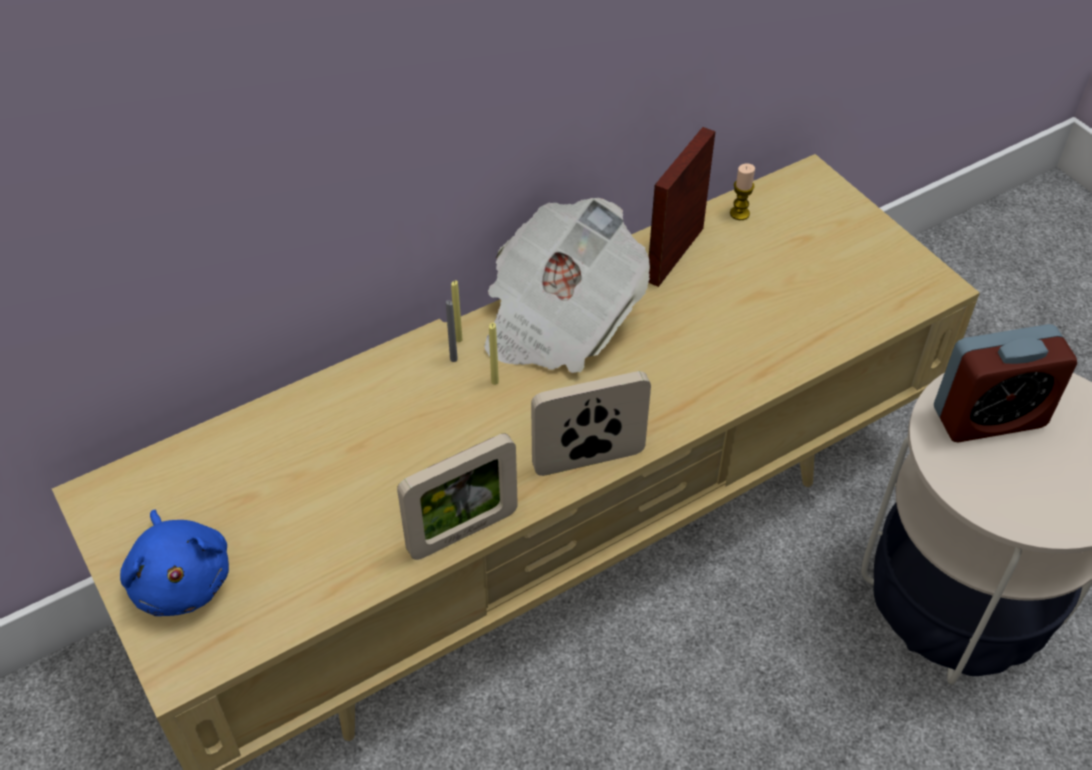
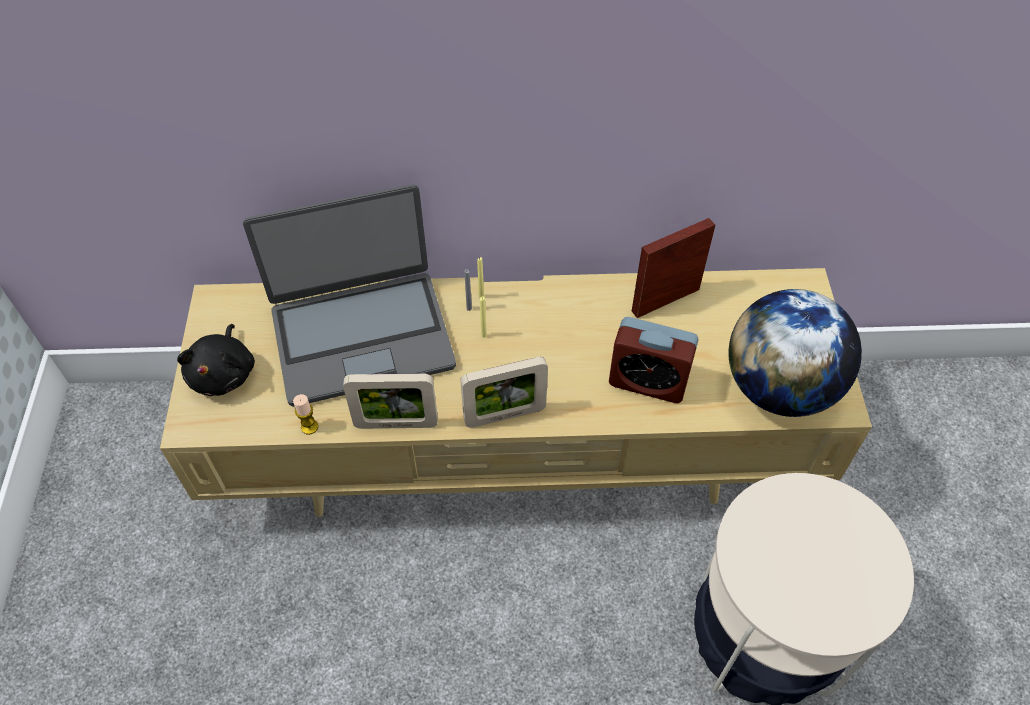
camera: 30 degrees right, 5 degrees up
(181, 579) = (224, 373): blue plush toy -> black plush toy
(340, 450) = (362, 336): none -> laptop
(558, 319) = (554, 311): newspaper -> none
(588, 460) = (505, 415): picture frame -> picture frame turned 150 degrees clockwise
(739, 213) = (733, 290): candle -> candle (309, 427)
(862, 294) = (779, 388): none -> globe
(988, 418) = (798, 521): alarm clock -> alarm clock (648, 382)

